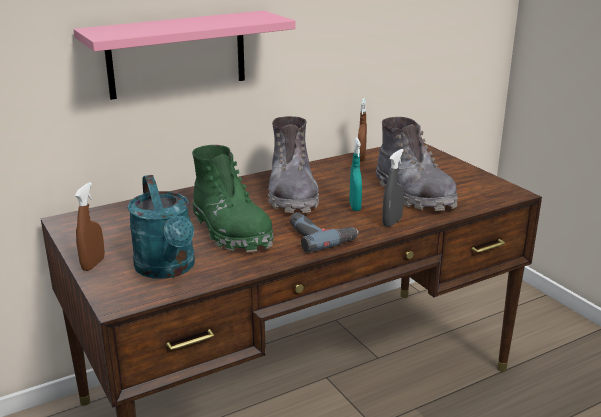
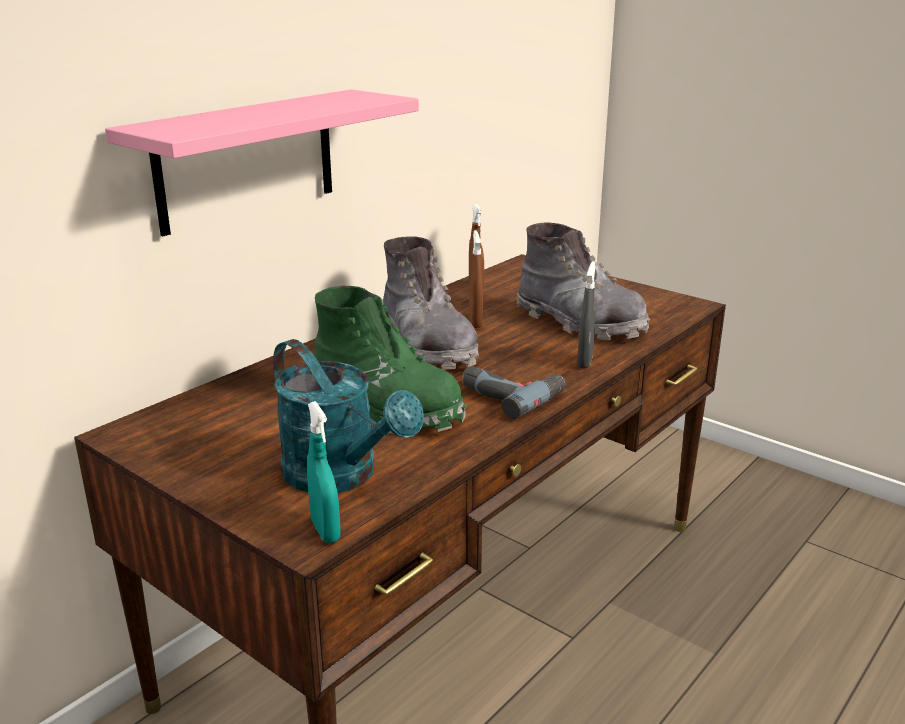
camera: 20 degrees left, 0 degrees up
(93, 264) = (220, 491): brown spray bottle -> brown spray bottle (475, 322)
(355, 206) = (522, 349): turquoise spray bottle -> turquoise spray bottle (325, 531)

